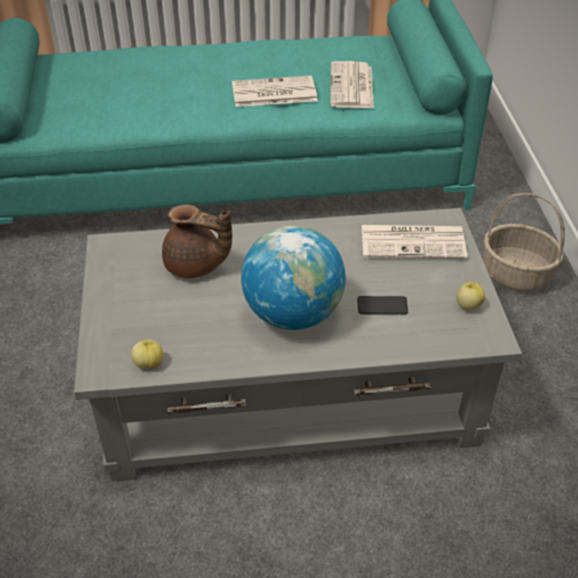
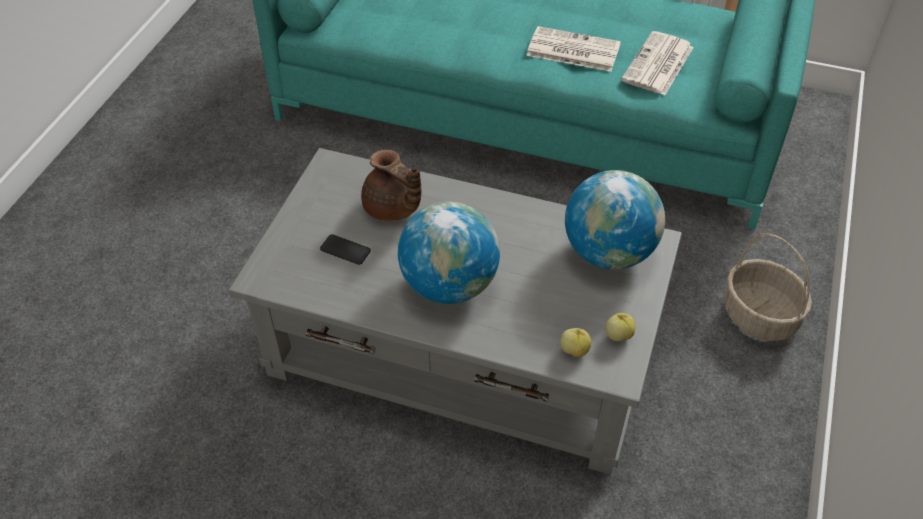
camera: 25 degrees right, 5 degrees up
(149, 363) = (300, 286): apple -> apple (574, 350)
(382, 306) = (535, 306): phone -> phone (345, 250)
(414, 242) = (609, 252): newspaper -> globe

